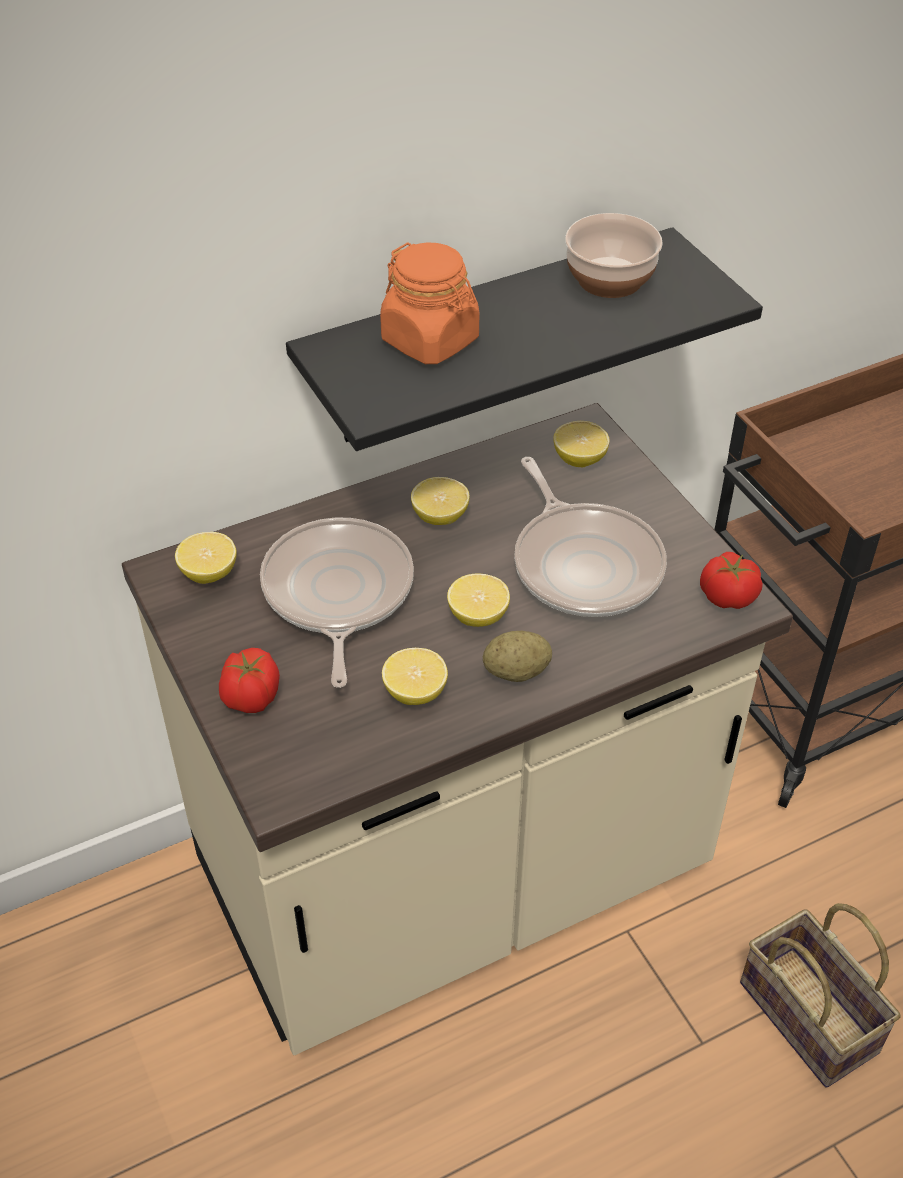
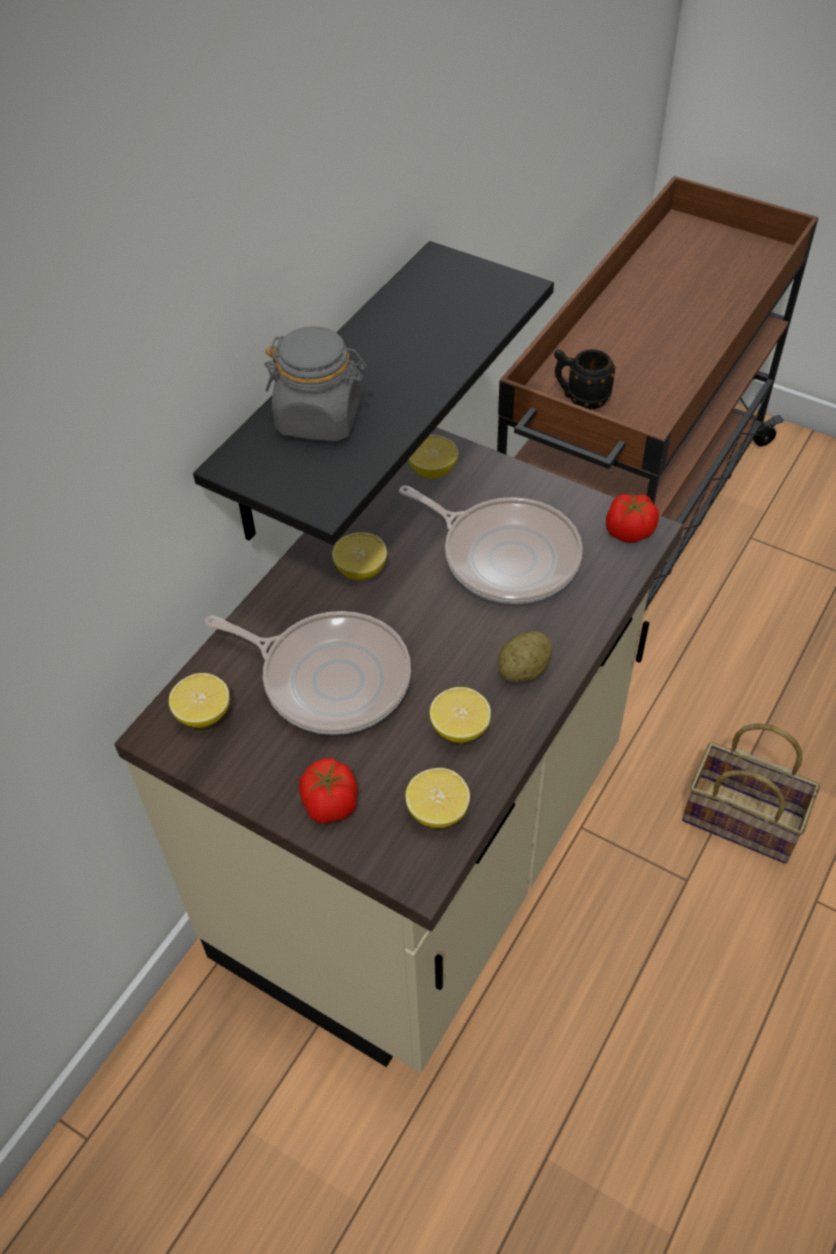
camera: 30 degrees left, 5 degrees up
(337, 594) = (329, 677): frying pan -> frying pan turned 150 degrees clockwise
(431, 340) = (320, 418): orange jar -> grey jar
(478, 616) = (458, 639): lemon -> lemon (438, 811)
(609, 280) = (419, 305): bowl -> none
(826, 469) = (580, 398): none -> black mug

